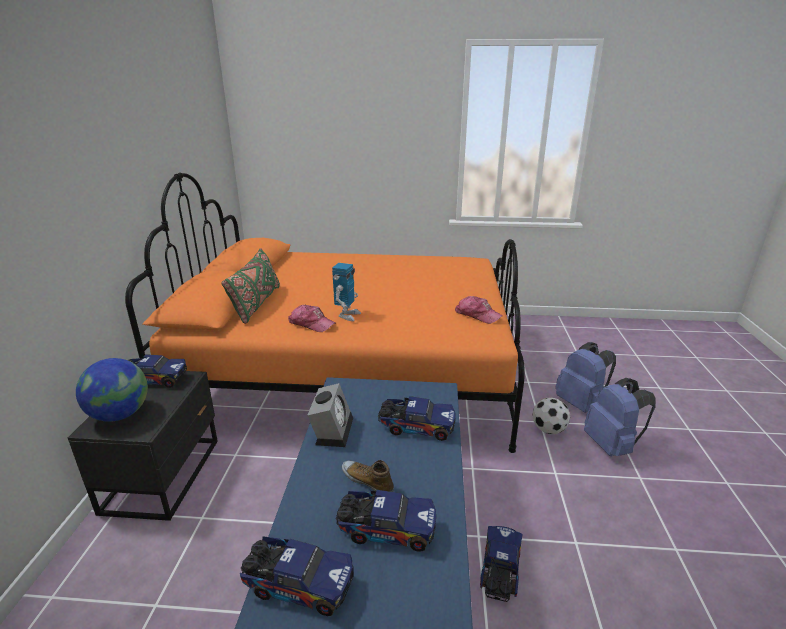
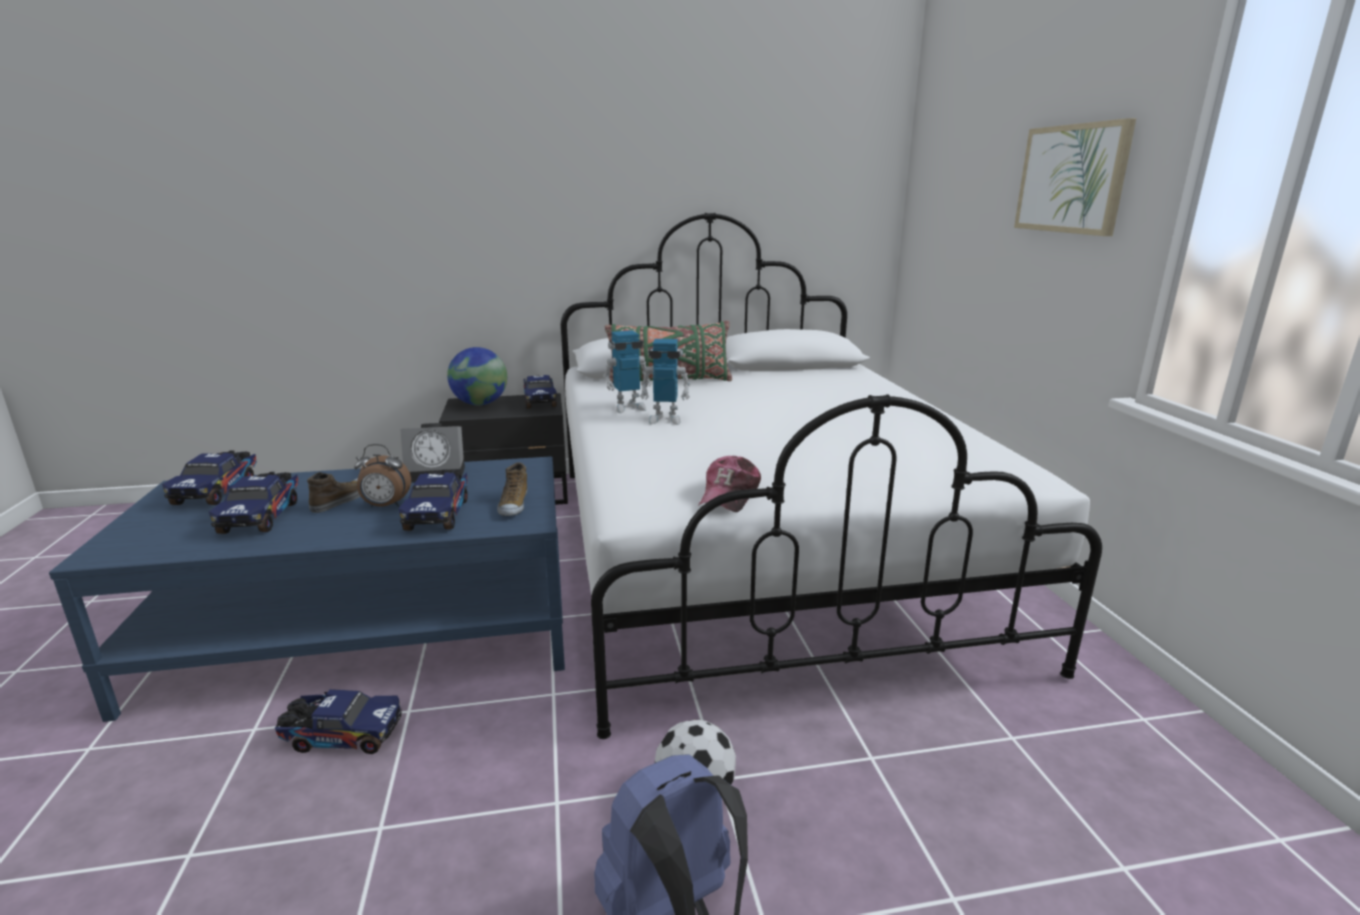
camera: 75 degrees right, 5 degrees down
(311, 324) = (628, 407): cap -> toy robot
(352, 372) = (757, 552): orange bed -> white bed
(391, 454) = (385, 506): none -> alarm clock
(394, 130) = (1072, 179): none -> picture
(412, 396) = (513, 505): none -> shoe
(581, 404) = (831, 861): blue backpack -> none

